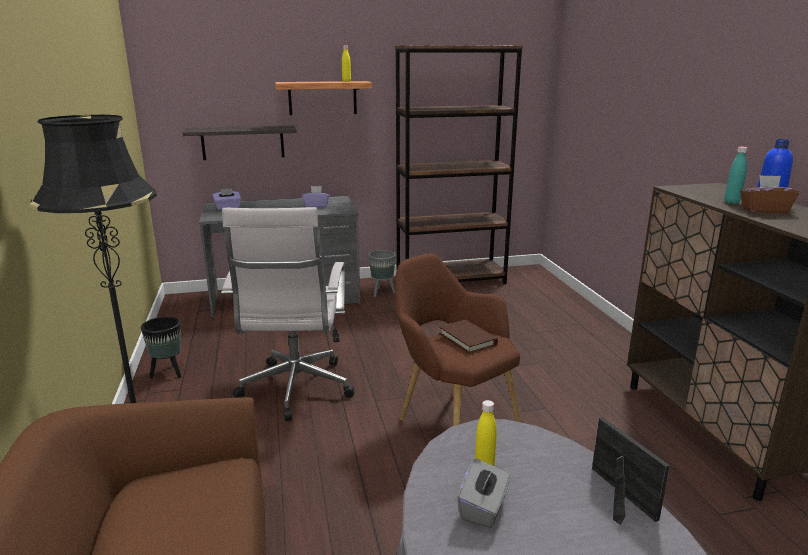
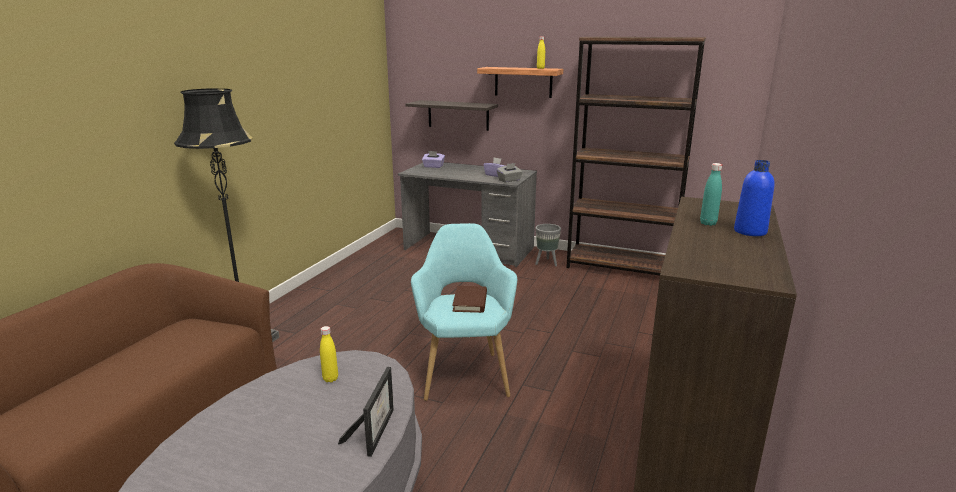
camera: 35 degrees right, 0 degrees up
(168, 373) = (336, 279): black planter -> none
(295, 391) = (391, 314): white office chair -> none
(451, 421) = (465, 372): brown armchair -> turquoise armchair
(483, 508) = (289, 399): grey tissue box -> grey tissue box (509, 180)
(764, 210) = (714, 236): brown tissue box -> none

